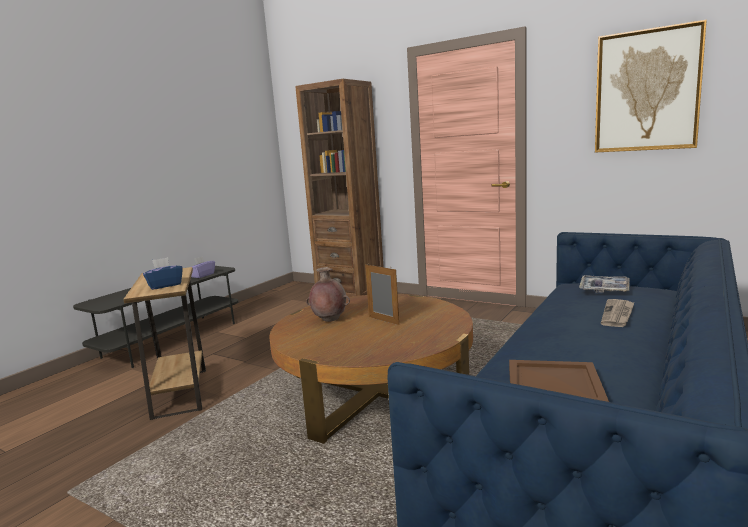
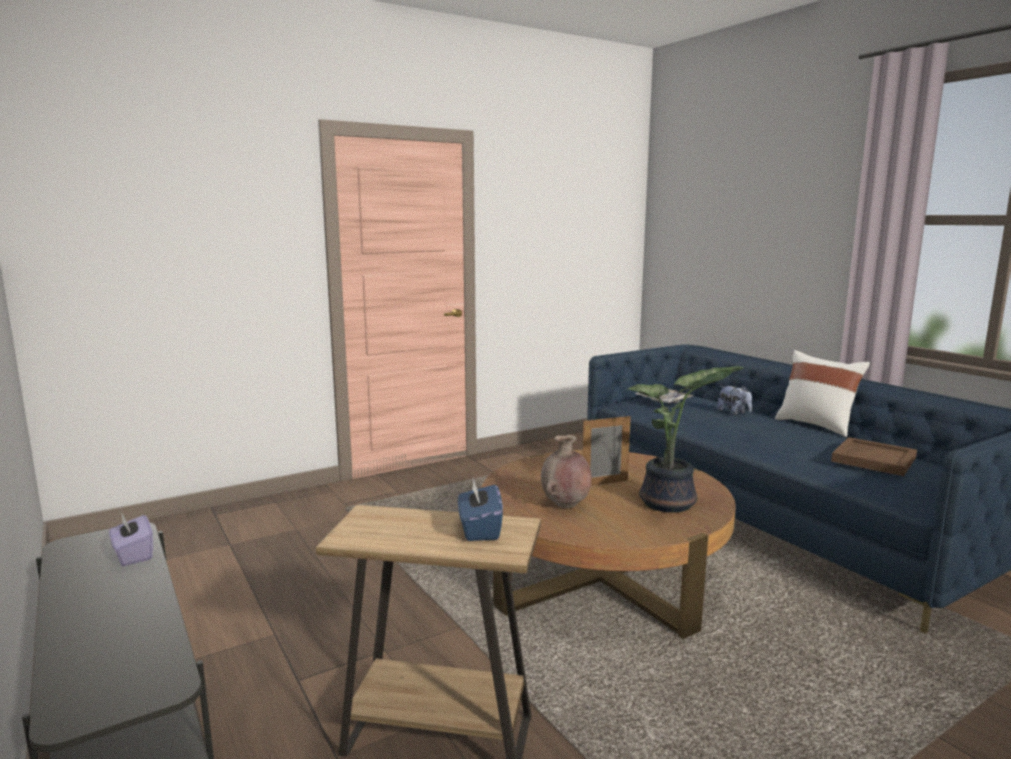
camera: 65 degrees left, 0 degrees up
(351, 296) = (250, 516): brown bookcase -> none
(364, 344) = (670, 504): none -> potted plant
(618, 315) = (734, 413): newspaper -> plush toy
(647, 91) = (573, 218): picture -> none
(660, 353) = (816, 425): none -> white pillow

